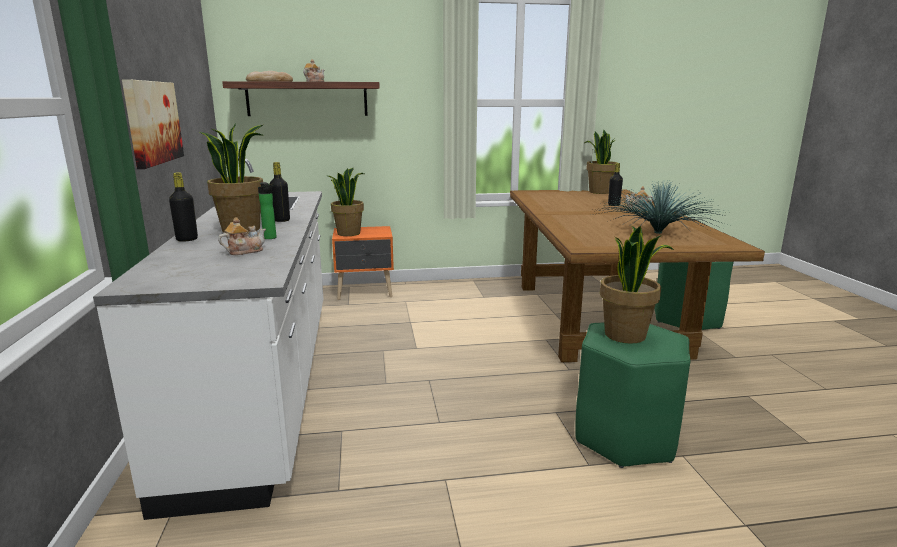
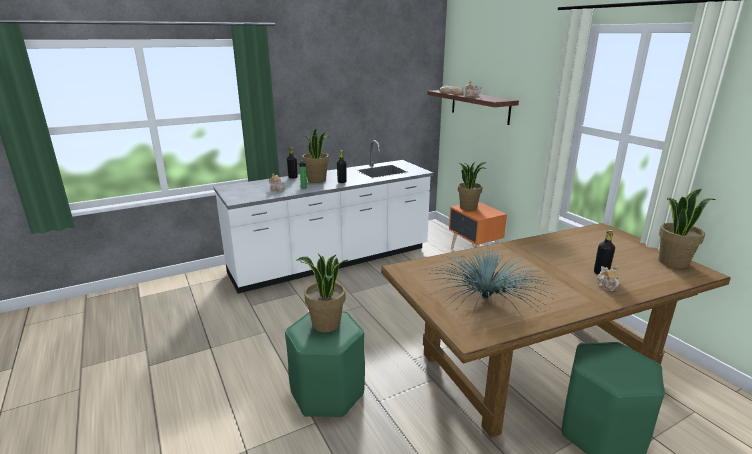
camera: 70 degrees right, 5 degrees up
(152, 122) = (334, 118): picture -> none

